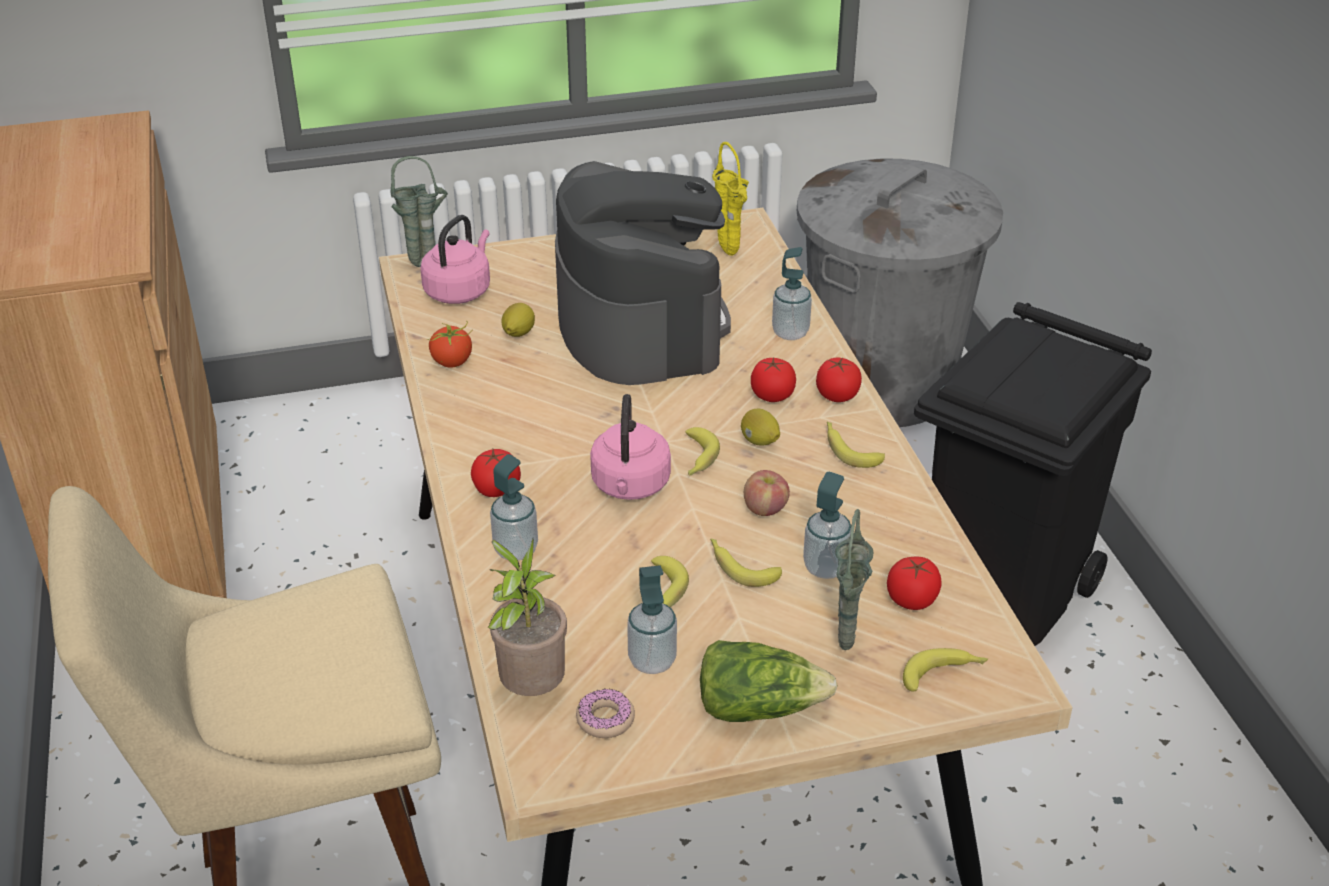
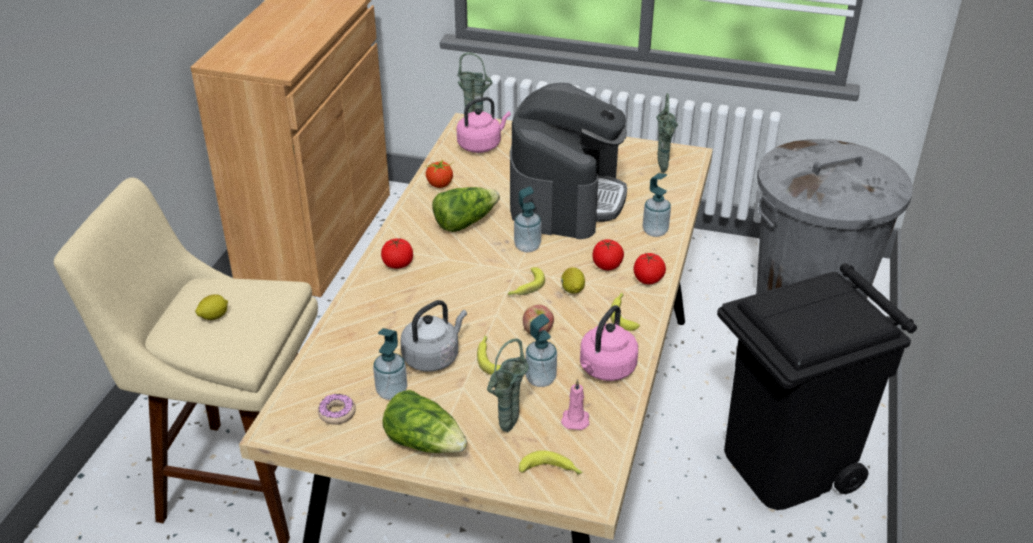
camera: 30 degrees right, 0 degrees up
(516, 550) = (377, 301): soap dispenser -> soap dispenser (527, 246)
(518, 334) = (491, 180): lemon -> lemon (214, 317)
(530, 689) = (314, 380): potted plant -> none
(535, 401) = (465, 222): none -> lettuce
(630, 486) = (472, 289): pink kettle -> pink kettle (605, 369)
(663, 593) = (433, 357): banana -> grey kettle
(730, 255) = (662, 172): yellow vase -> green vase
(912, 599) = (575, 419): tomato -> pink candle

